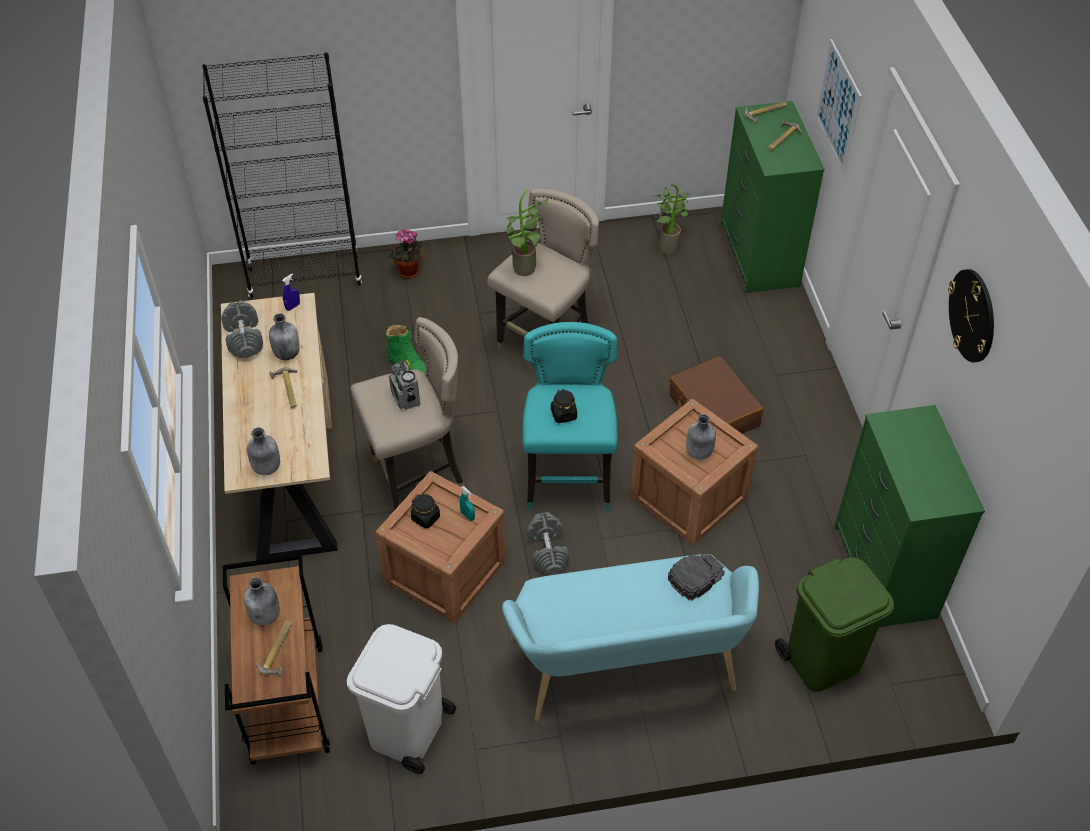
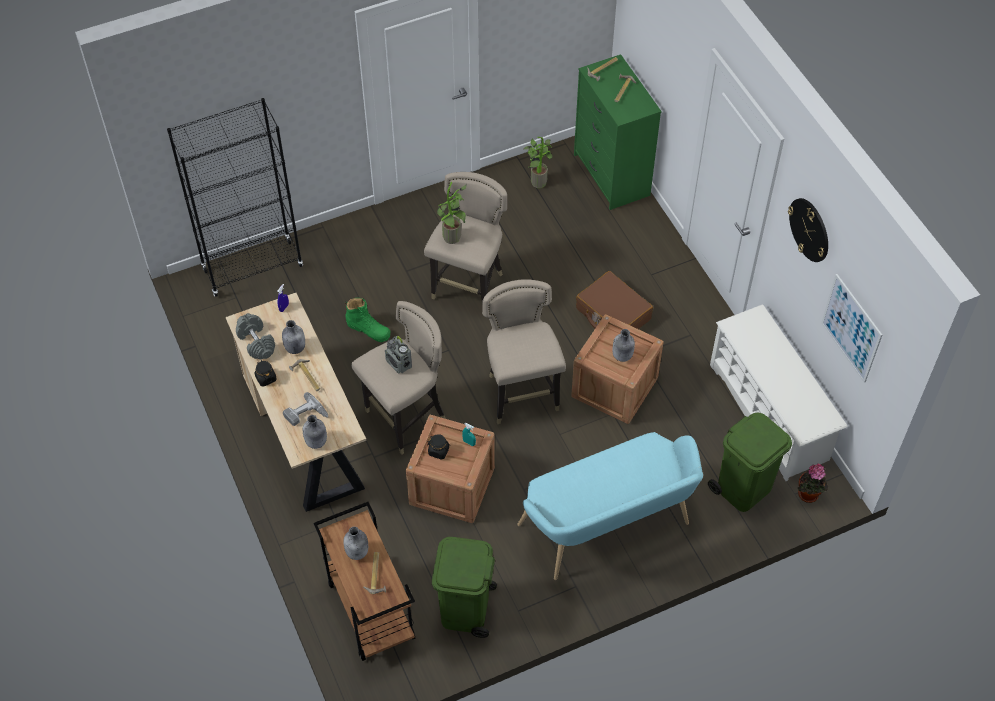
camera: 15 degrees left, 5 degrees up
(268, 434) = (306, 415): none -> power drill
(407, 732) = (465, 610): white trash can -> green trash can
(408, 273) = (337, 247): potted plant -> potted plant (809, 496)
(547, 550) = (522, 452): grey dumbbell -> none
(563, 414) = (521, 350): black jar -> black jar (266, 378)
(568, 482) = (521, 395): turquoise stool -> beige stool
(696, 576) = (649, 451): black cap -> none
(838, 106) = (667, 66): picture -> picture (851, 328)
(883, 572) = (769, 412): green dresser -> white shoe rack

